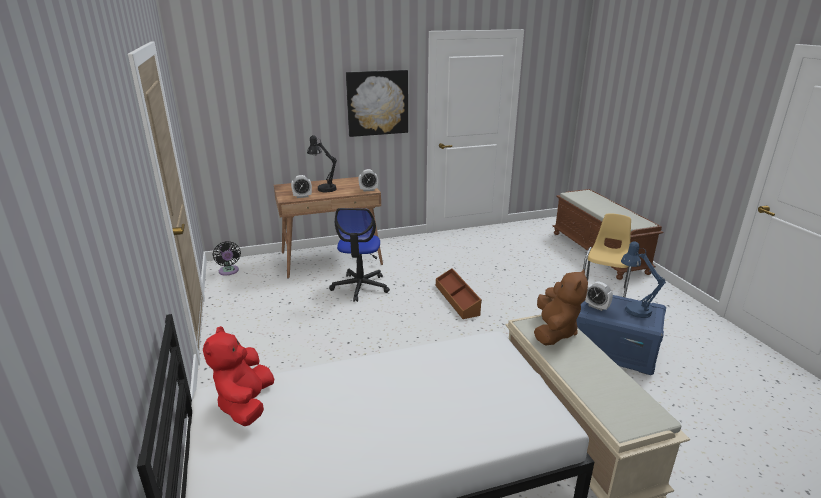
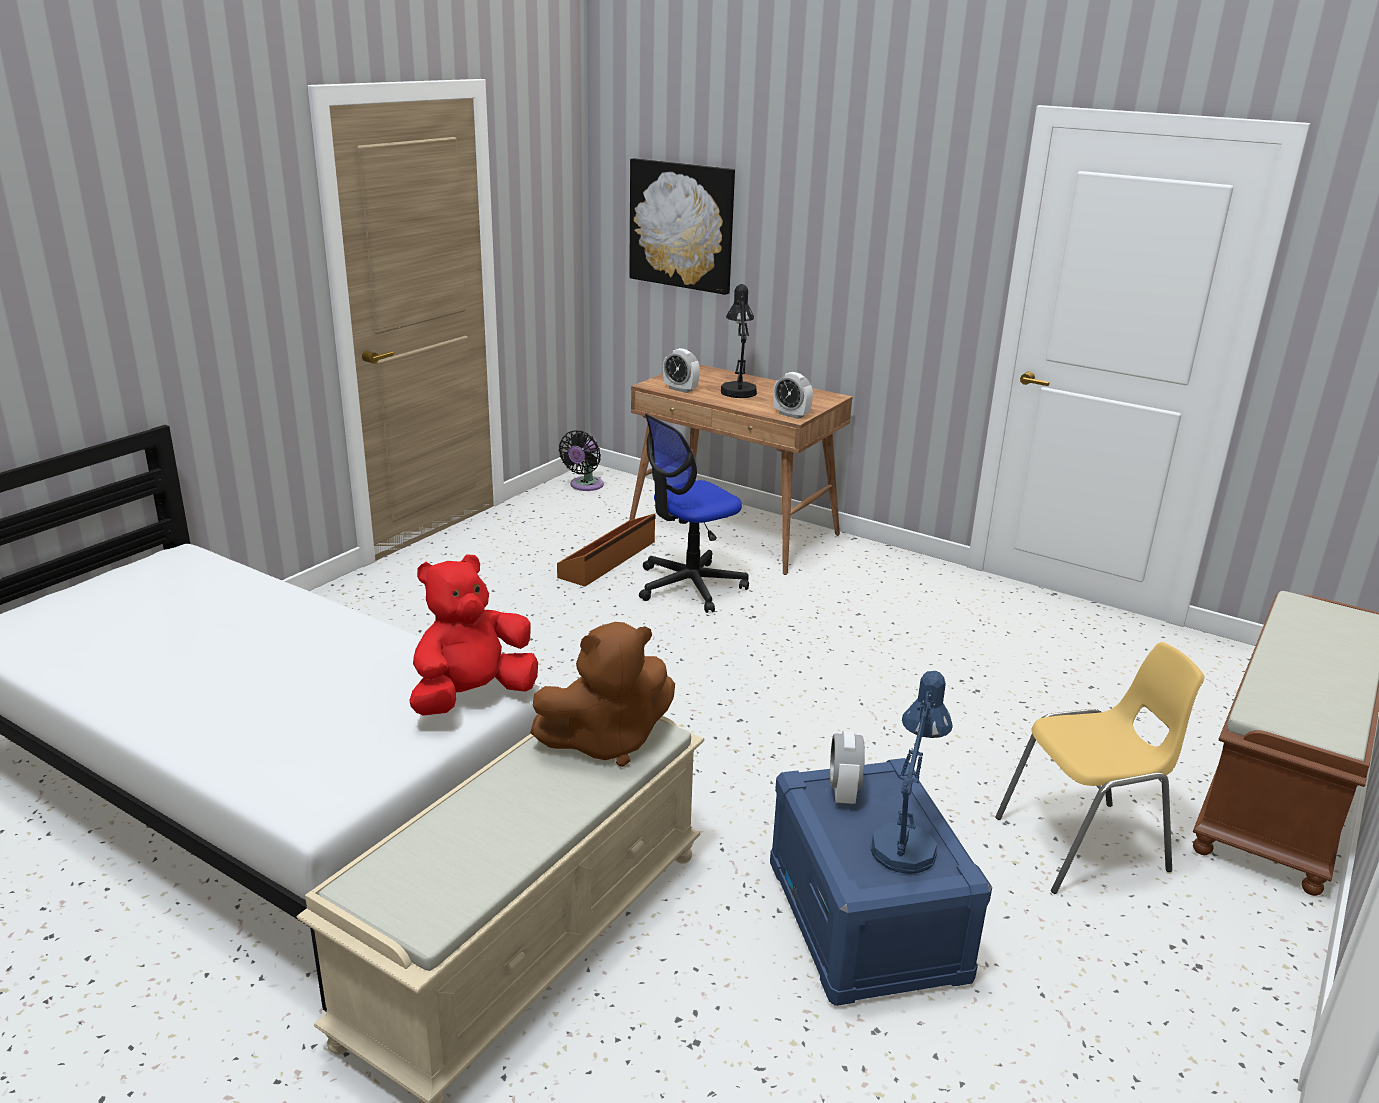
camera: 50 degrees right, 0 degrees up
(246, 404) = (172, 576): red plush toy -> red plush toy (472, 697)
(377, 103) = (900, 249): picture -> picture (682, 225)
(457, 299) = (784, 682): brown storage box -> brown storage box (609, 559)

